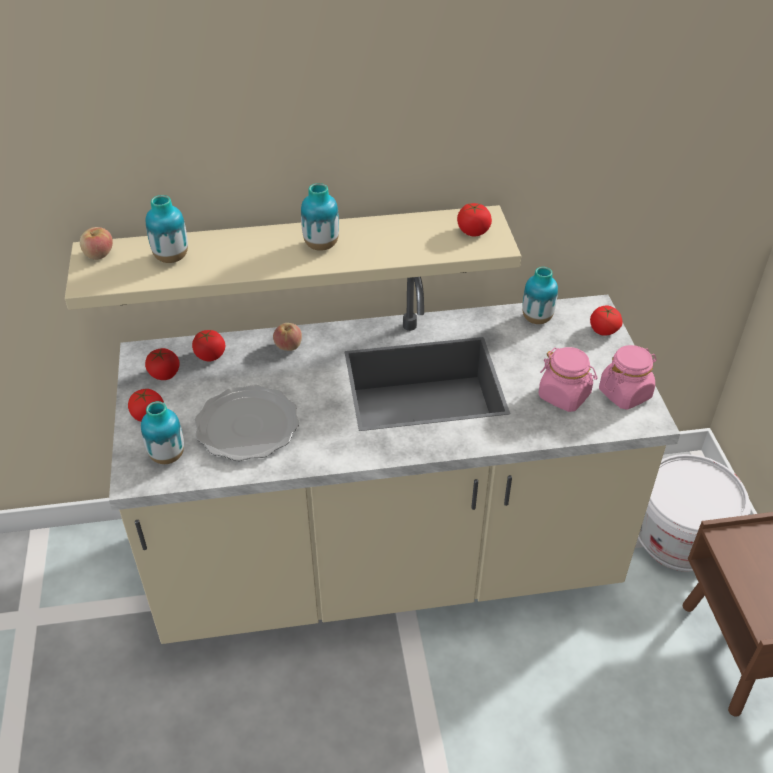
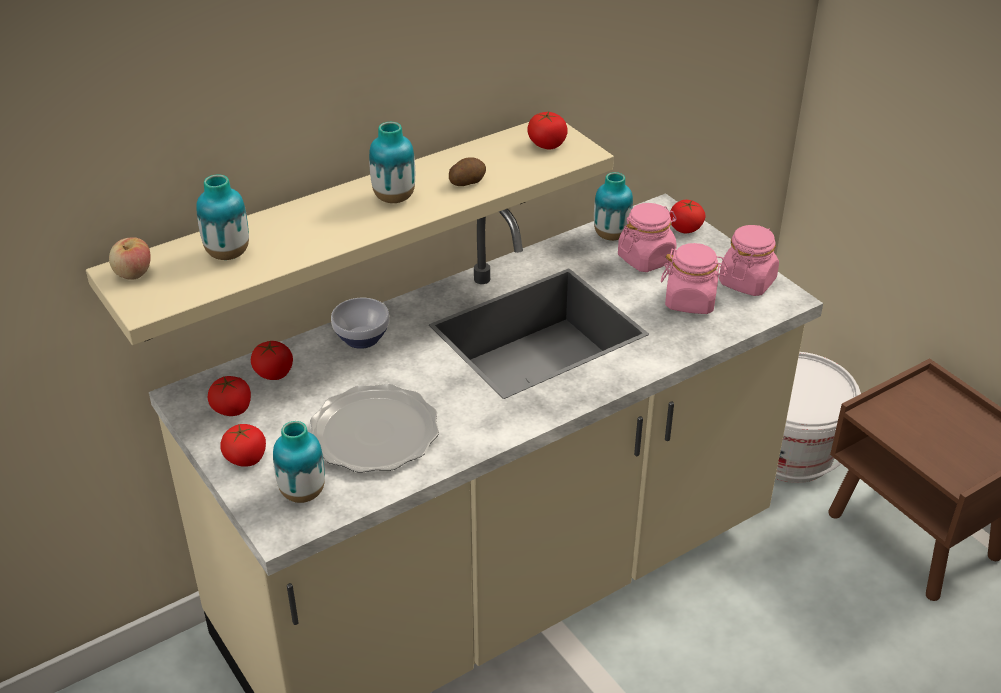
camera: 25 degrees left, 5 degrees down
(288, 346) = (360, 337): apple -> bowl
(385, 247) = (466, 182): none -> potato
(552, 347) = (646, 259): none -> pink jar

